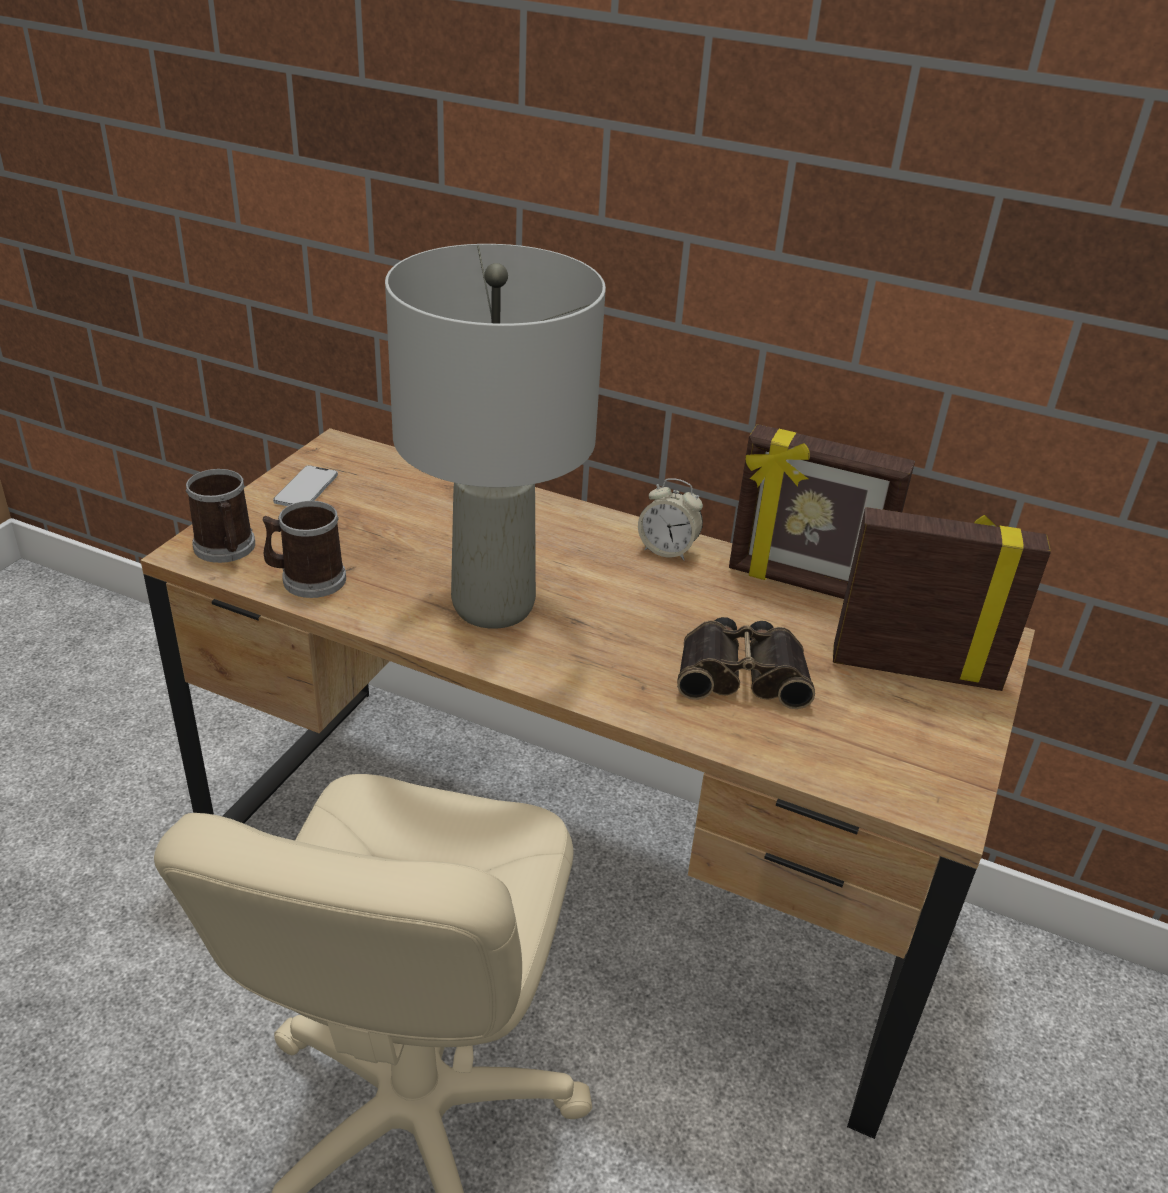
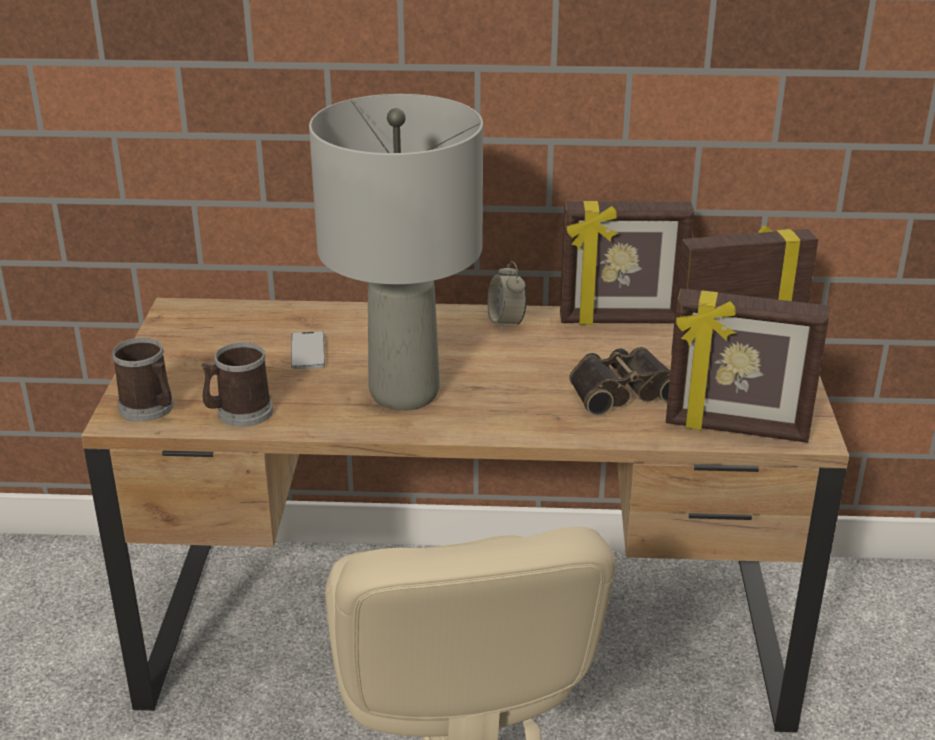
camera: 20 degrees left, 5 degrees down
(306, 489) = (178, 348): phone -> phone (308, 352)
(667, 550) = (506, 322): alarm clock -> alarm clock turned 75 degrees clockwise
(852, 770) = (736, 429): none -> picture frame

